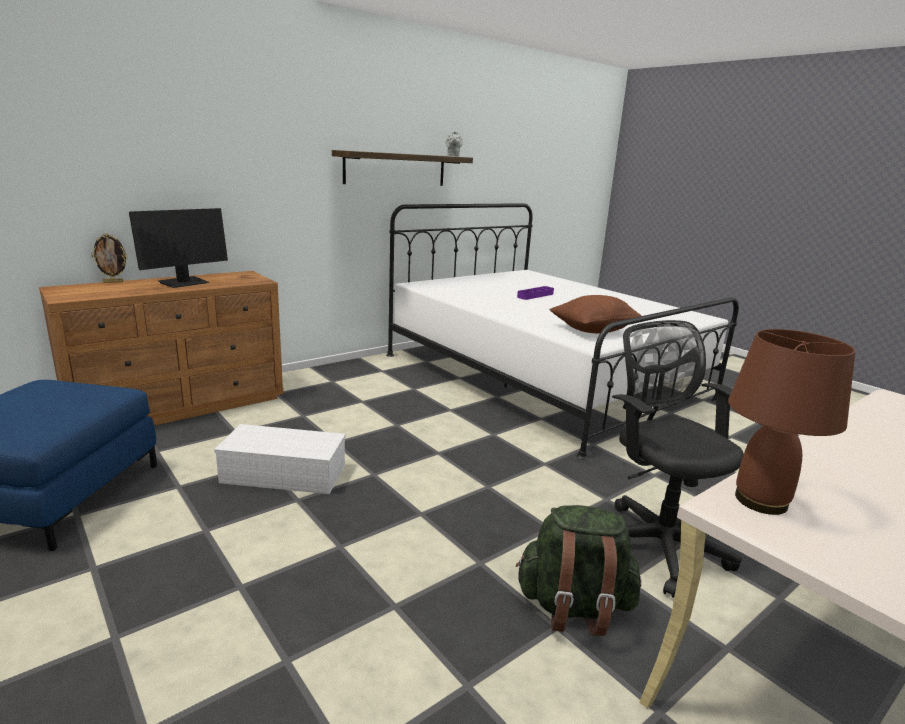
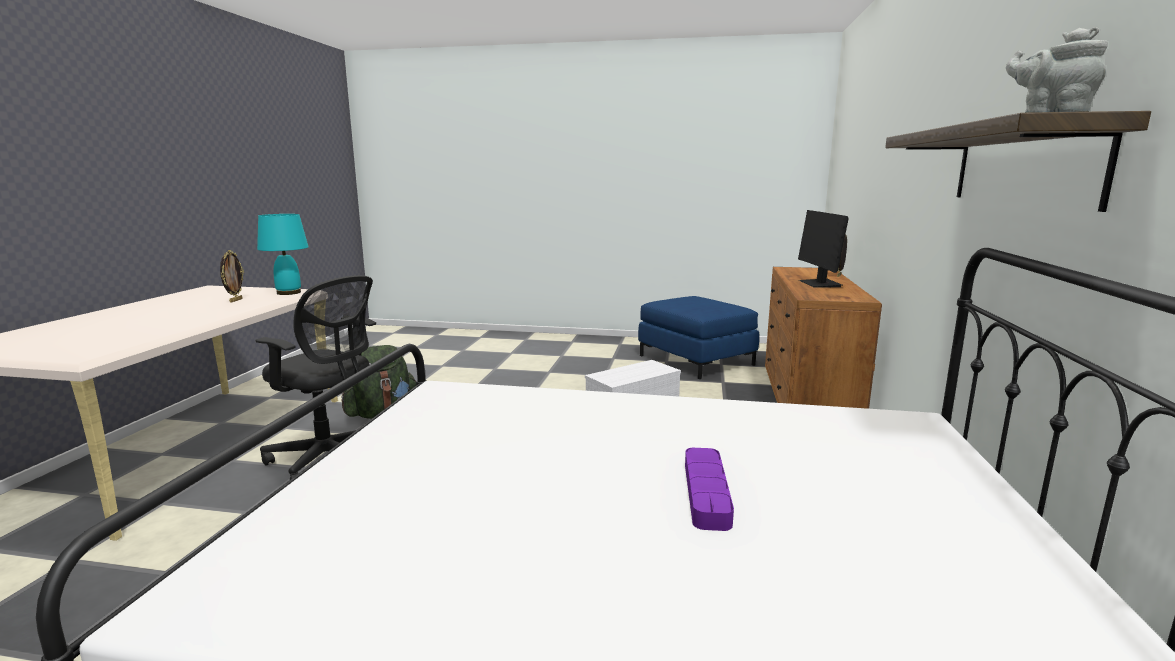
camera: 140 degrees right, 5 degrees down
(593, 330) = (459, 417): brown pillow -> none
(761, 500) = (288, 293): brown table lamp -> turquoise table lamp
(856, 497) = (235, 300): none -> picture frame

